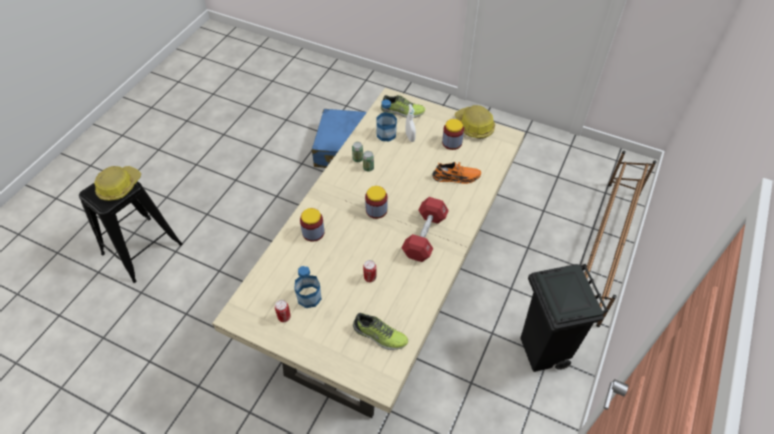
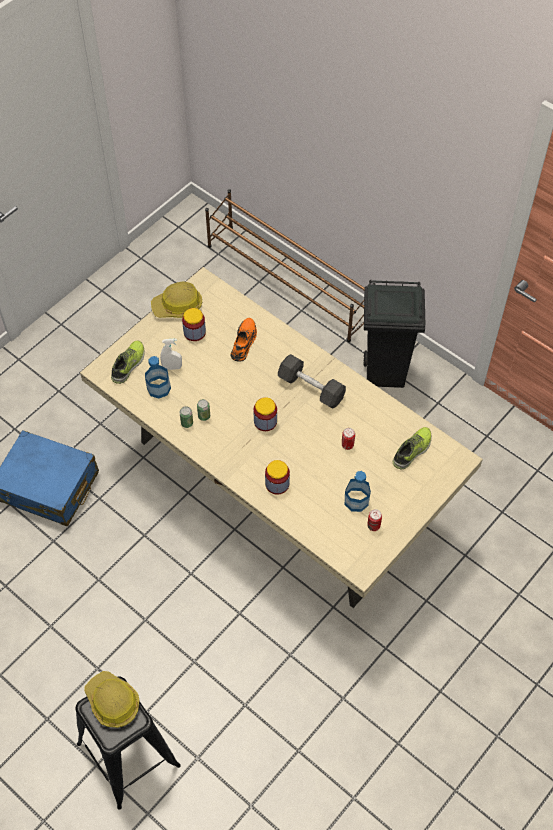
camera: 75 degrees left, 5 degrees up
(425, 236) = (311, 388): red dumbbell -> black dumbbell

